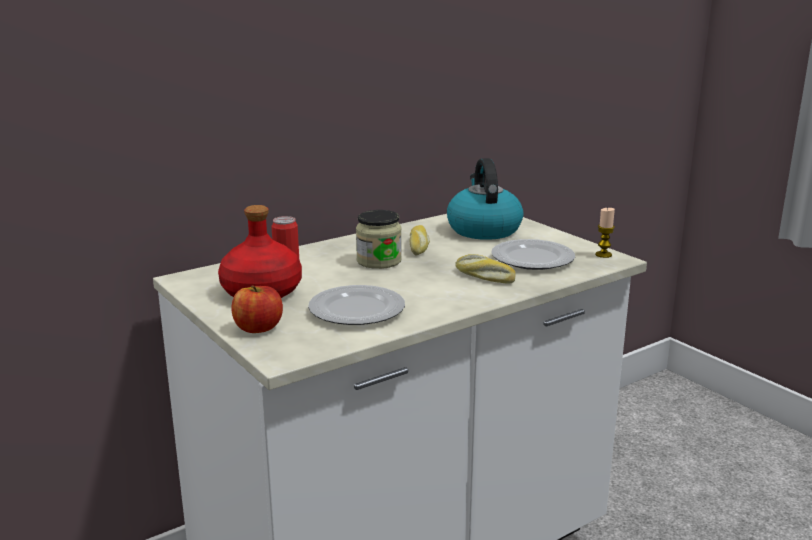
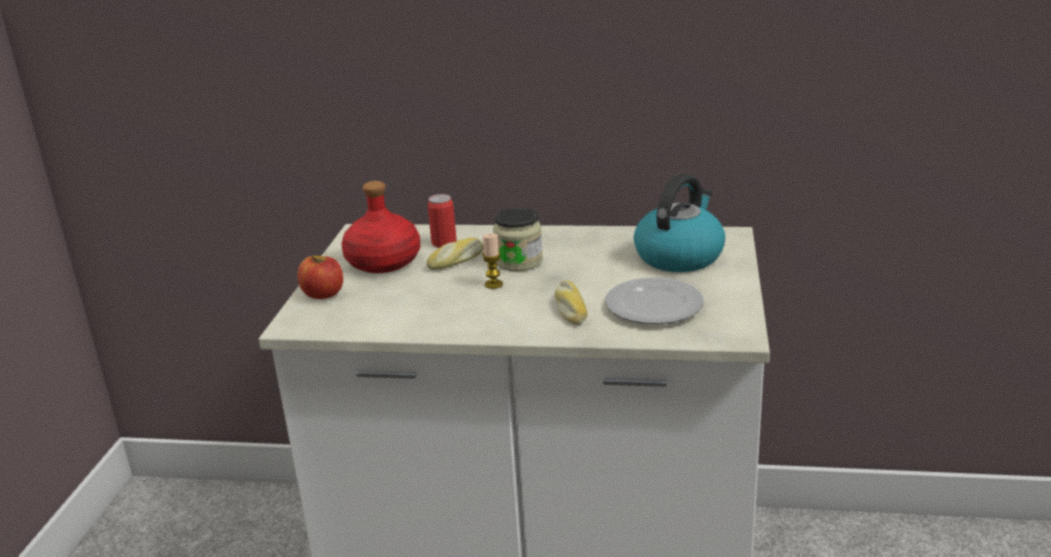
camera: 45 degrees right, 5 degrees up
(358, 310) = (411, 305): plate -> none
(419, 247) = (581, 257): bread -> bread (457, 261)
(603, 255) = (737, 326): candle -> candle (493, 284)

